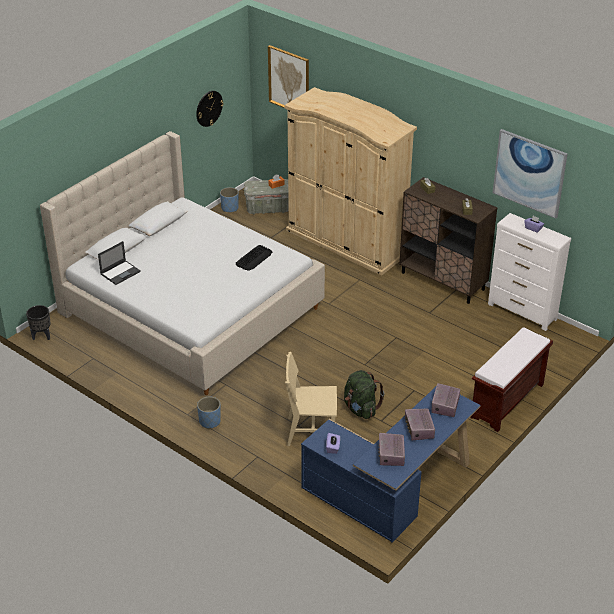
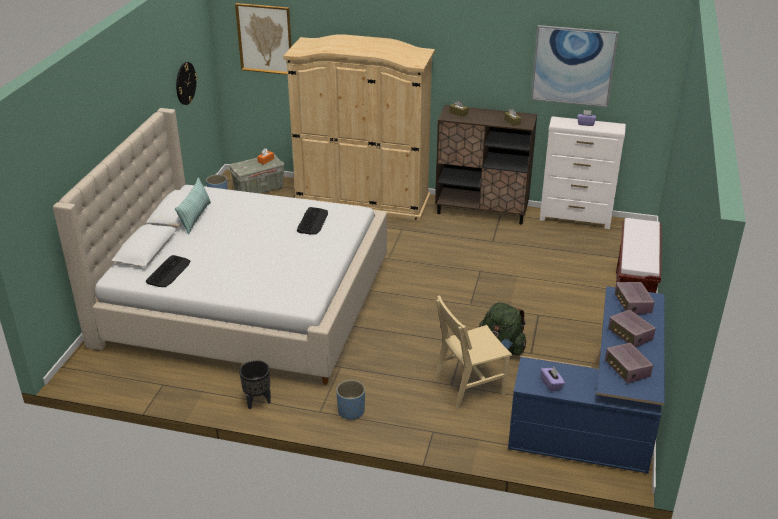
camera: 25 degrees left, 5 degrees down
(41, 336) = (80, 379): black planter -> black planter (257, 401)
(120, 272) = (169, 272): laptop -> keyboard
(169, 230) = (195, 217): none -> pillow

